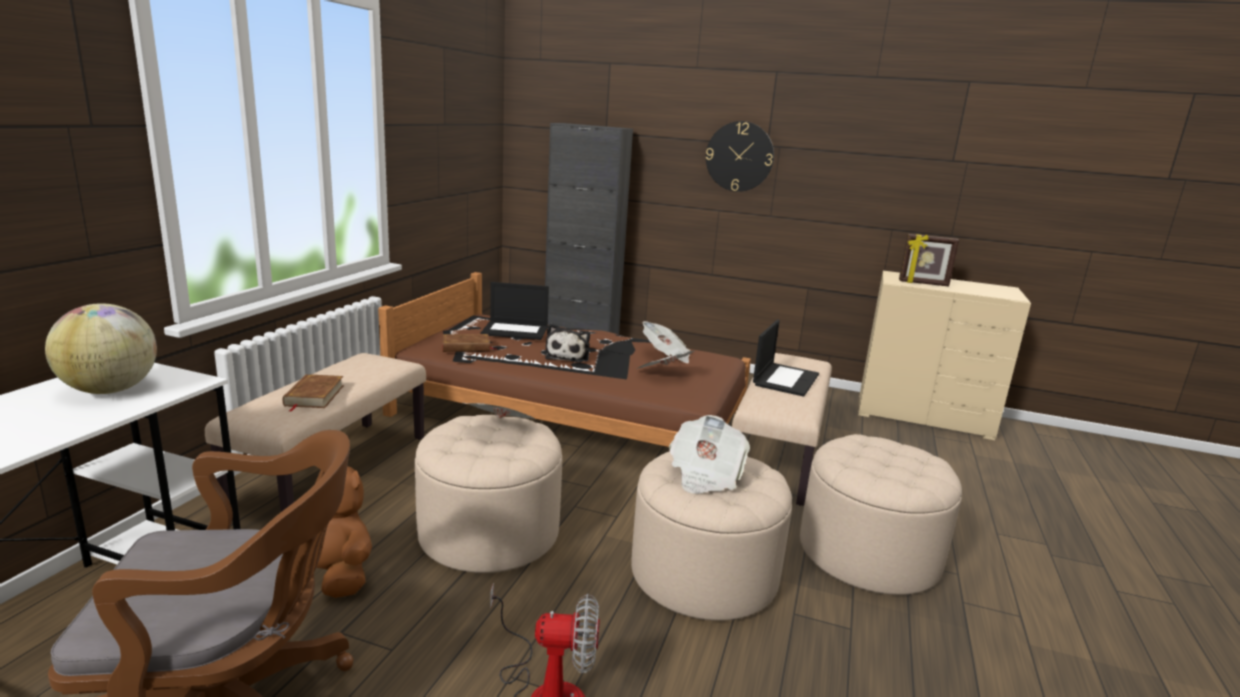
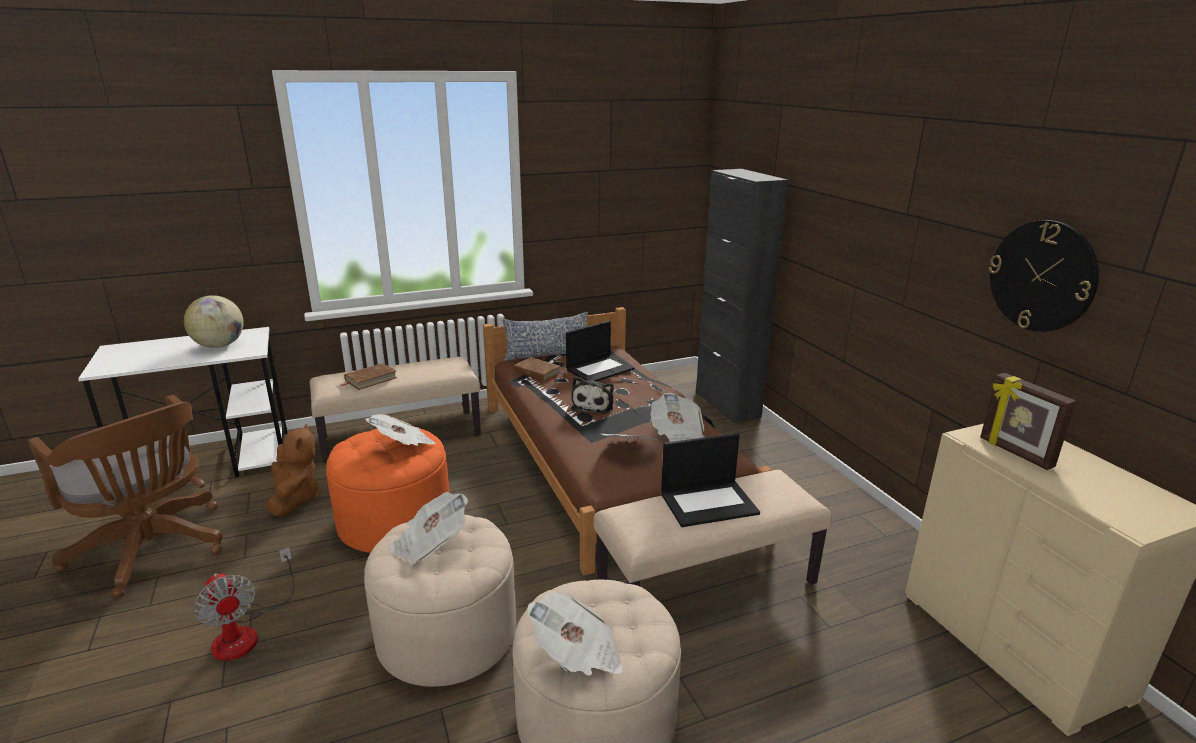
camera: 50 degrees right, 5 degrees up
(436, 333) = (547, 354): none -> pillow
(489, 533) = (395, 520): beige ottoman -> orange ottoman
(516, 330) = (600, 369): laptop -> laptop turned 90 degrees counterclockwise
(568, 356) = (594, 405): plush toy -> plush toy turned 45 degrees counterclockwise
(739, 156) = (877, 224): wall clock -> wall clock (1042, 276)
(913, 477) = (577, 655): none -> newspaper

